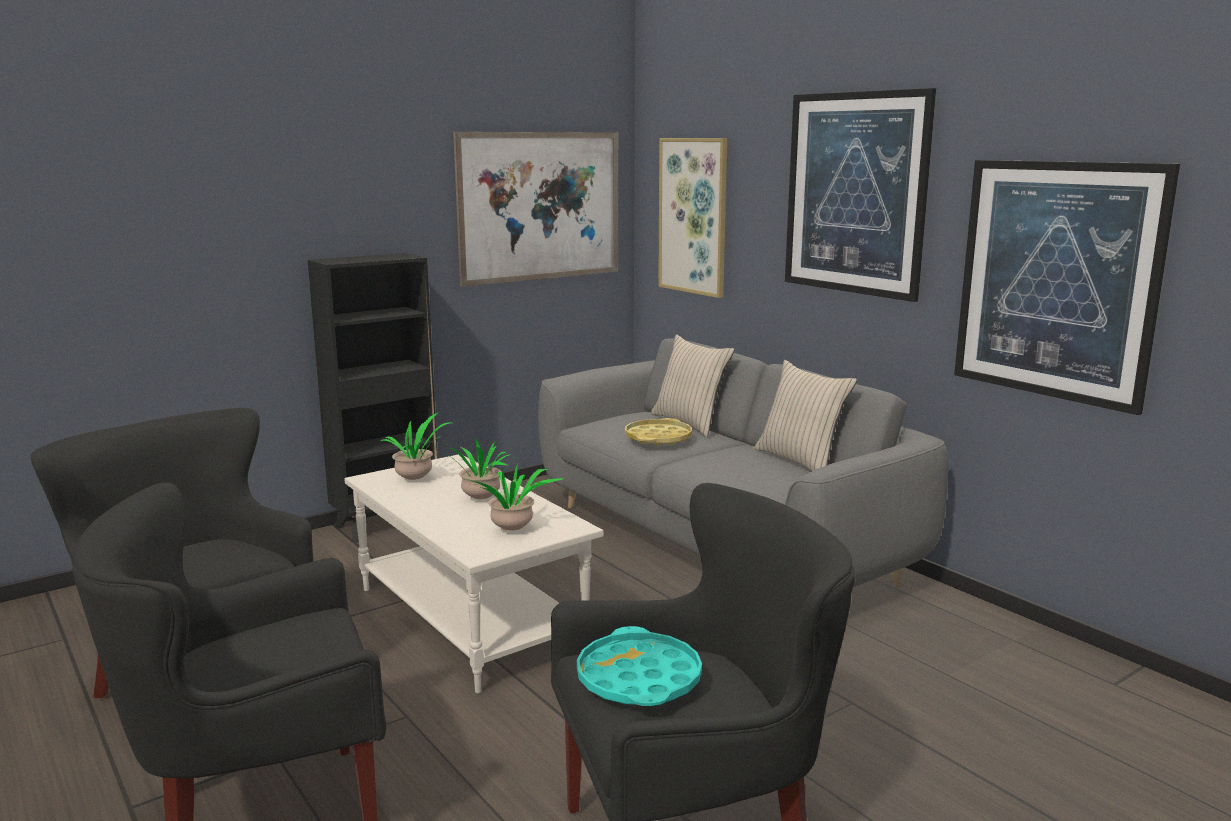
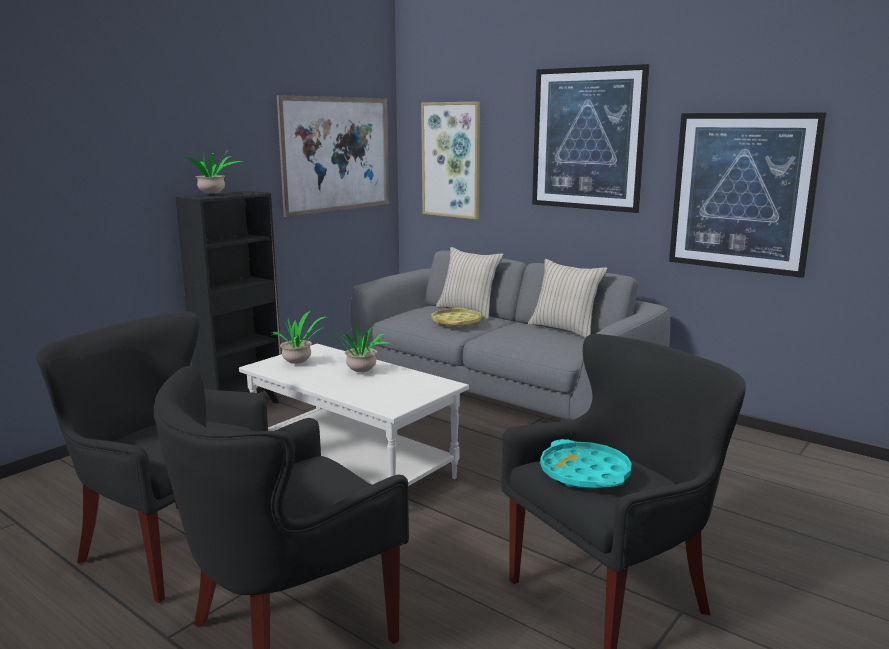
camera: 15 degrees left, 0 degrees up
(513, 531) = (405, 391): potted plant -> potted plant (212, 195)

